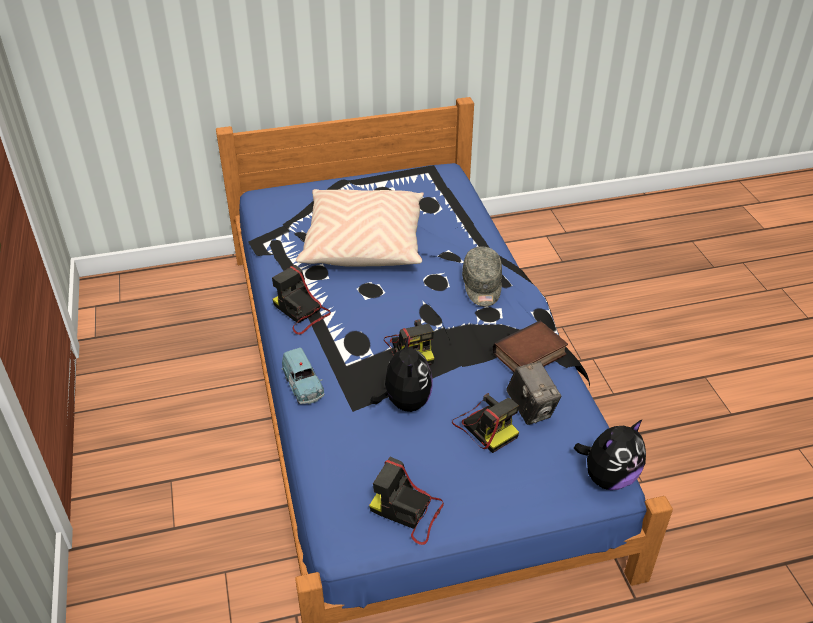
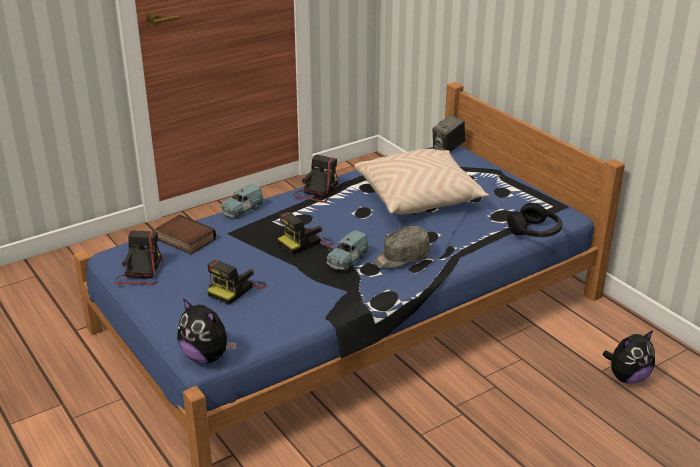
camera: 70 degrees right, 10 degrees down
(404, 402) = (245, 251): plush toy -> plush toy (627, 377)
(468, 325) = (347, 260): none -> blue toy car
(469, 196) = (535, 231): none -> black headphones
(530, 355) = (326, 295): book -> book (184, 239)
(531, 409) = (264, 307): camera -> camera (448, 148)

